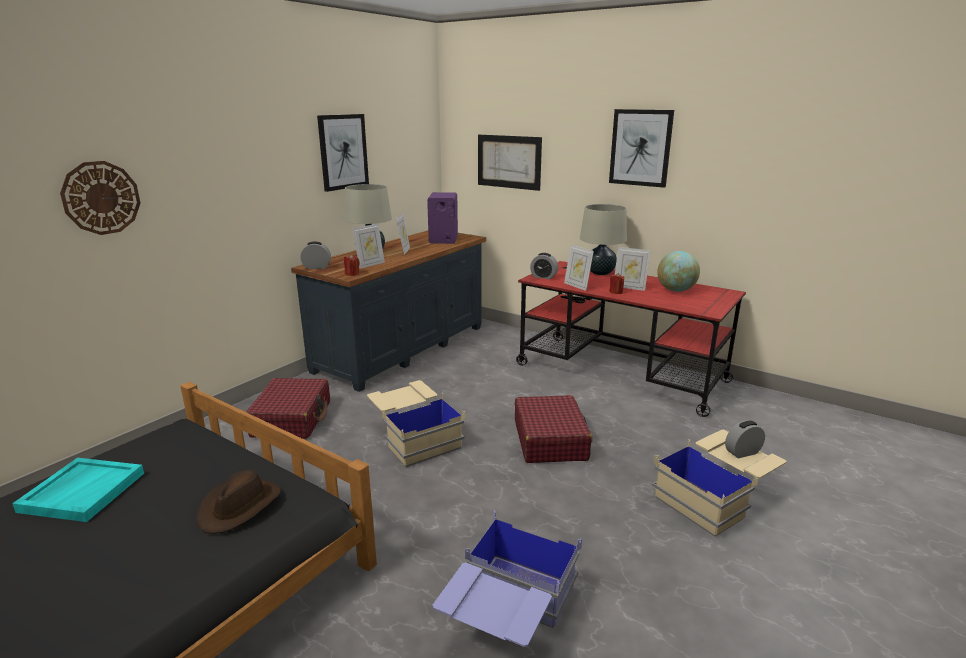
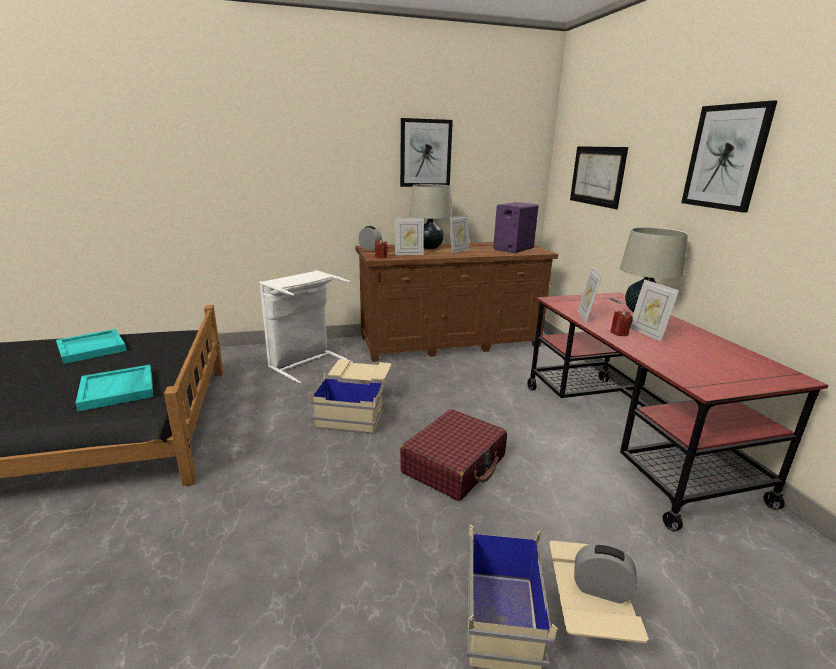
camera: 40 degrees right, 0 degrees up
(101, 198) = (205, 165): wall clock -> none
(240, 506) = (118, 390): brown hat -> turquoise tray
(292, 419) = (306, 363): red suitcase -> white laundry basket
(403, 348) = (451, 342): blue dresser -> brown dresser
(508, 616) = (193, 585): blue storage box -> none
(543, 277) = (567, 301): alarm clock -> none
(676, 290) = (707, 352): globe -> none

